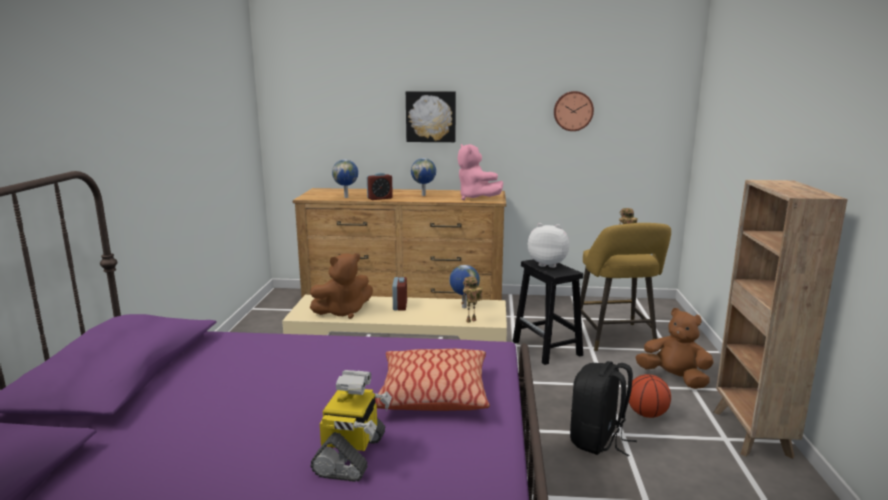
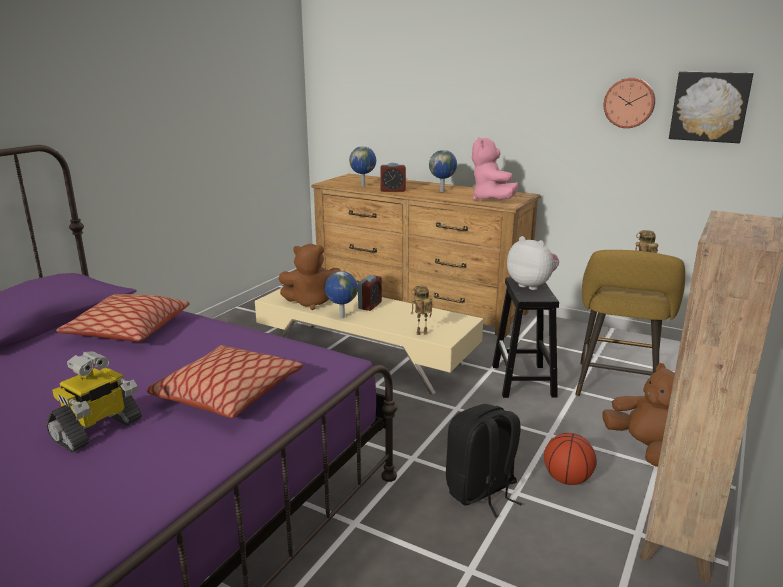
camera: 25 degrees right, 5 degrees up
(247, 361) = (128, 330): none -> pillow
(431, 116) = (465, 103): picture -> picture (709, 106)
(464, 307) = (430, 318): globe -> globe (341, 317)

